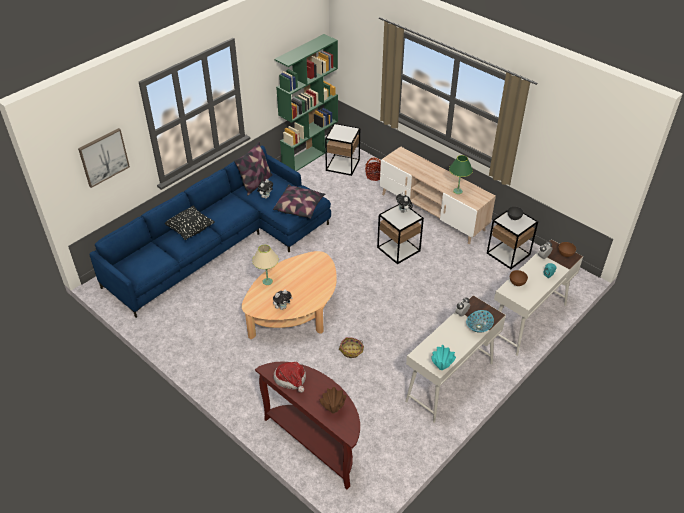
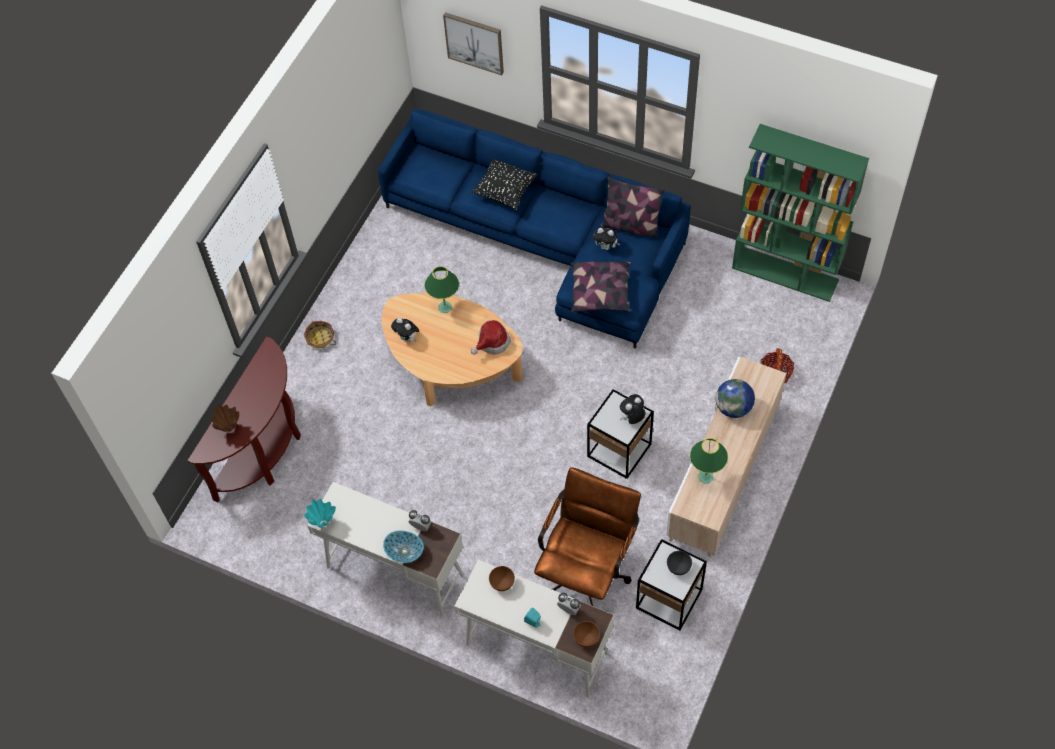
camera: 75 degrees right, 15 degrees up
(267, 281) = (445, 307): beige table lamp -> green table lamp
(291, 380) = (259, 376): hat -> hat (492, 342)
(343, 165) = (780, 324): side table -> none
(351, 350) = (410, 447): basket -> basket (320, 338)
(415, 170) = (733, 408): none -> globe
(479, 284) = (587, 570): none -> brown office chair

